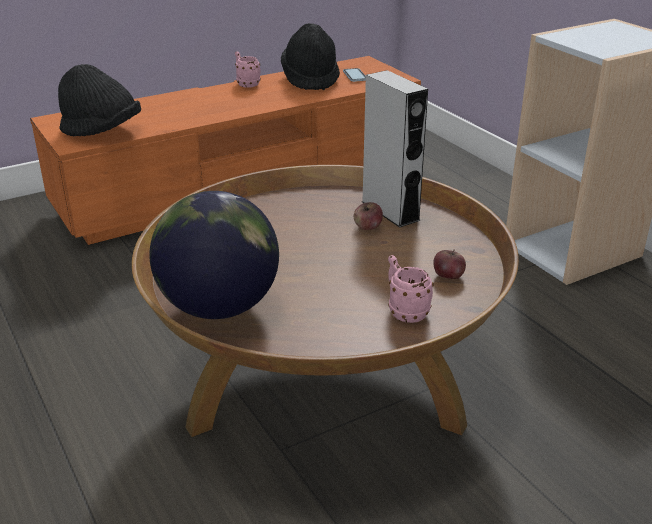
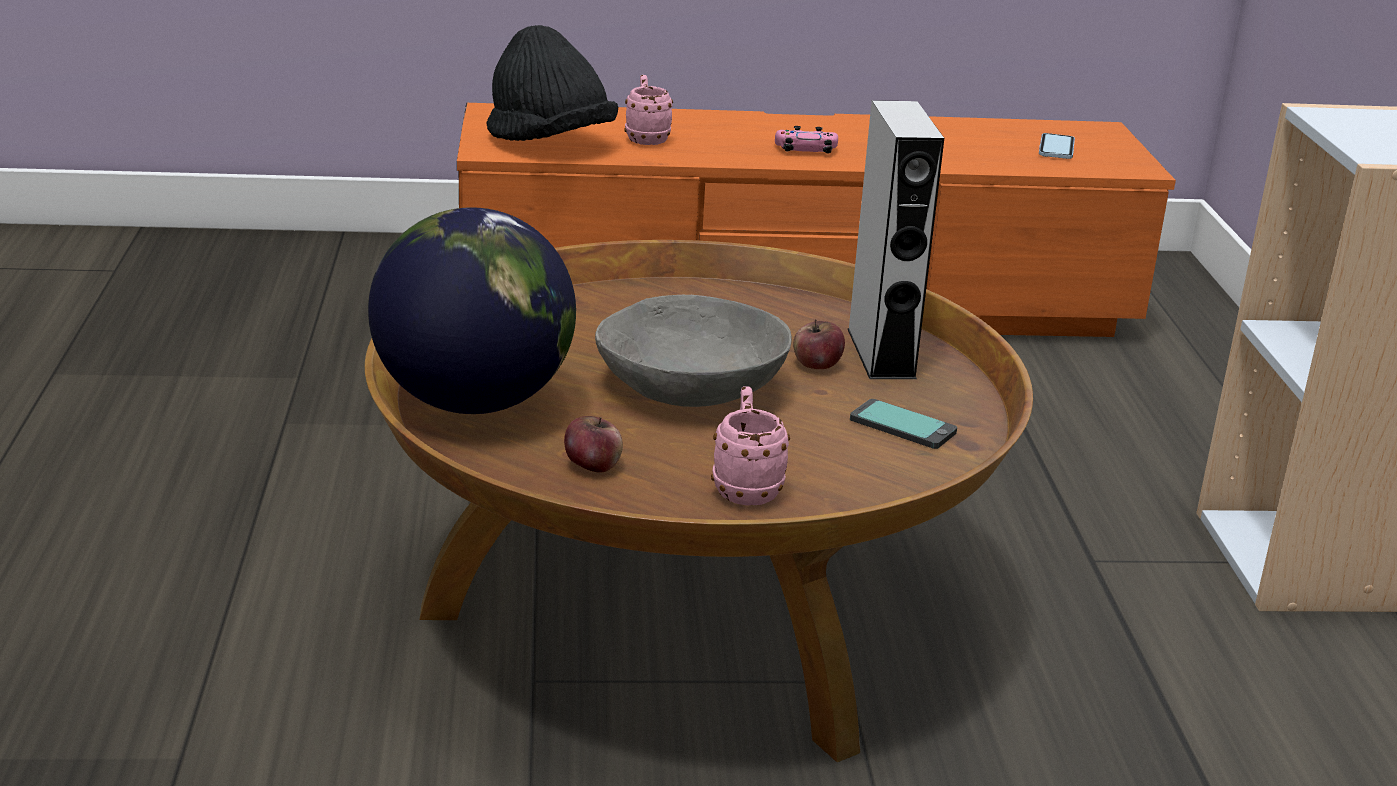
camera: 25 degrees right, 5 degrees down
(240, 104) = (806, 150): none -> pink game controller
(246, 84) = (849, 122): pink mug -> pink mug (646, 138)
(310, 79) = (969, 137): black hat -> none
(321, 260) = (692, 388): none -> grey bowl
(440, 249) = (903, 426): none -> phone
(448, 276) = (872, 464): apple -> apple (593, 466)

